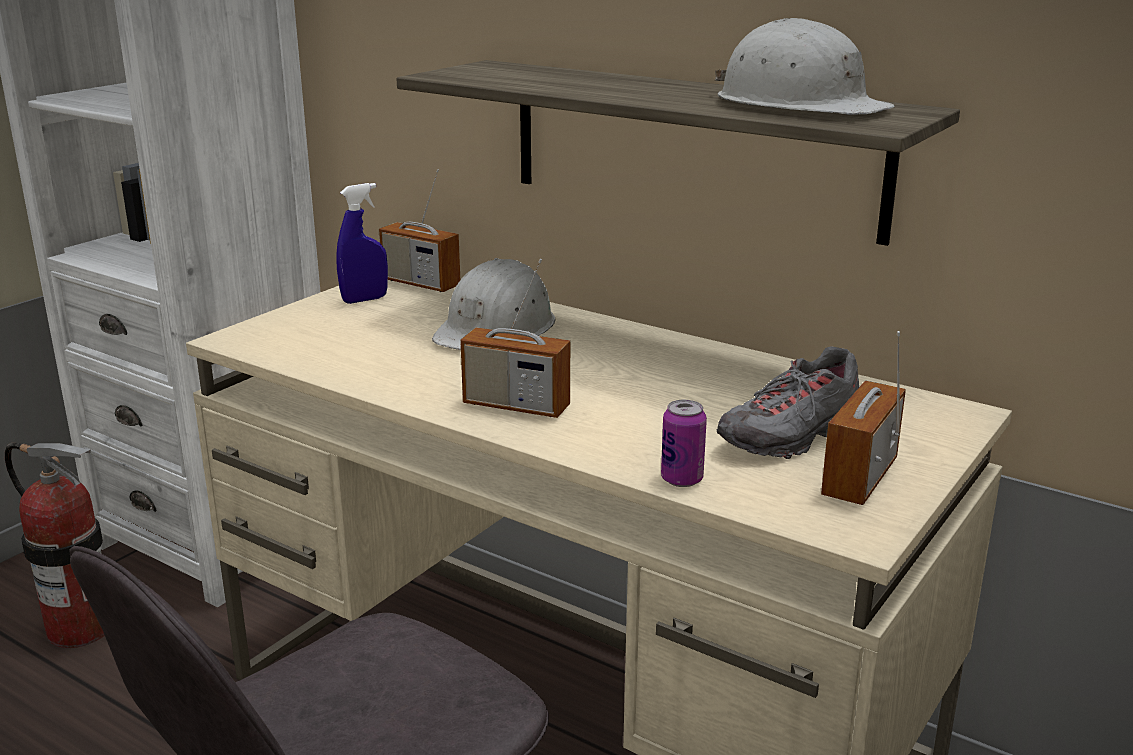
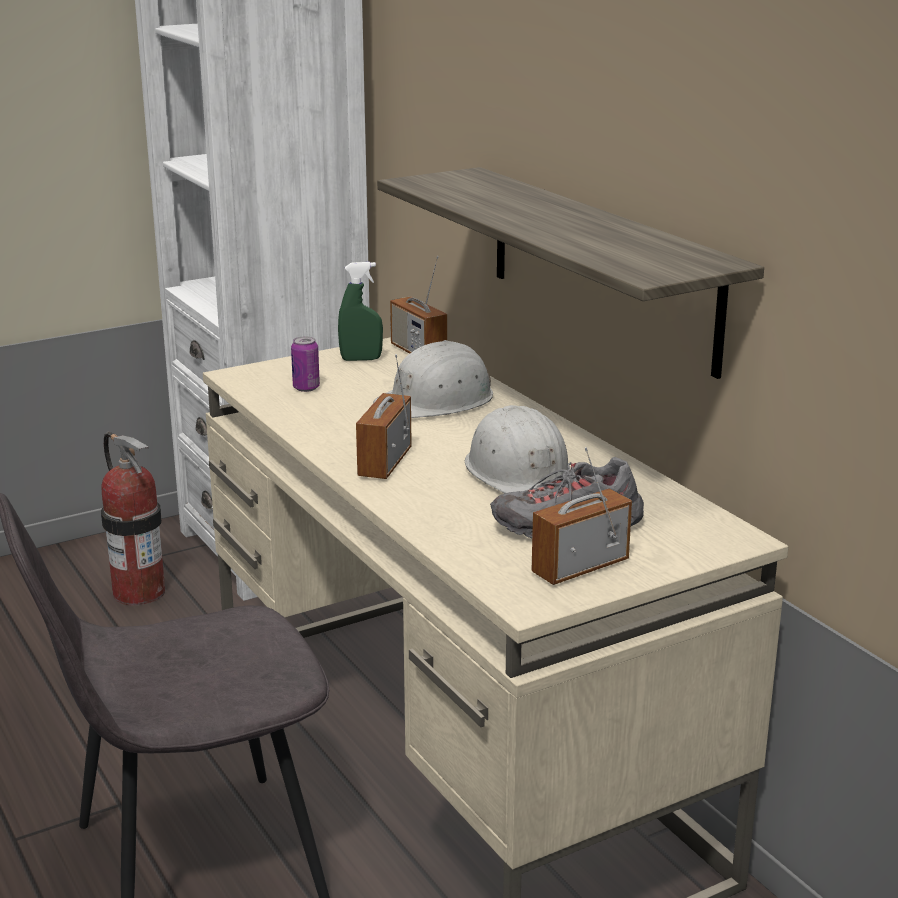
camera: 25 degrees right, 0 degrees up
(365, 299) = (361, 359): blue spray bottle -> green spray bottle
(516, 406) = (384, 463): radio -> radio turned 60 degrees clockwise
(682, 479) = (444, 539): can -> can (306, 388)
(799, 105) = (632, 246): white hard hat -> white hard hat (522, 473)

